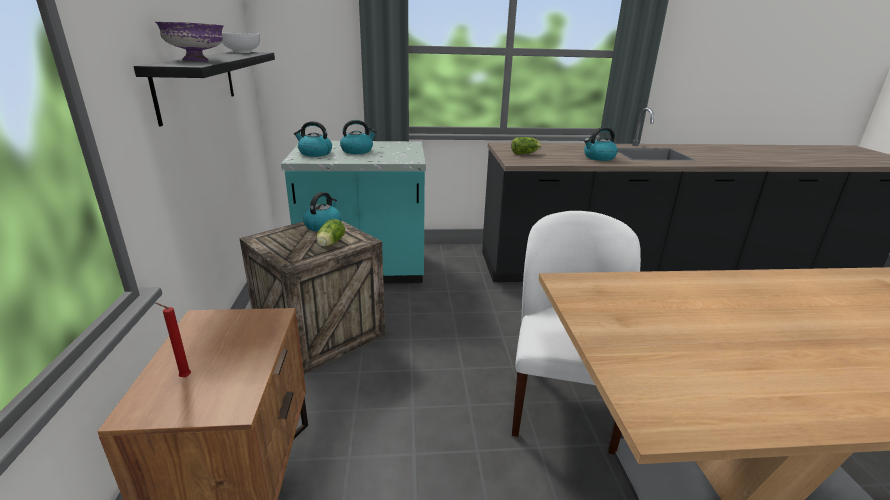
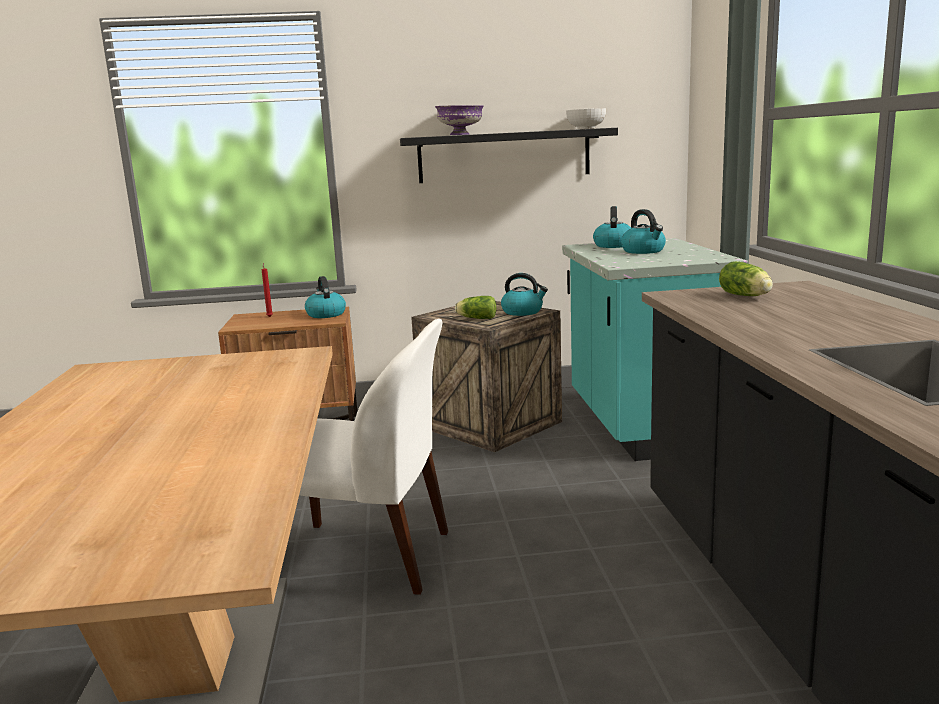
camera: 90 degrees right, 10 degrees down
(598, 157) = (786, 329): kettle -> kettle (325, 314)

